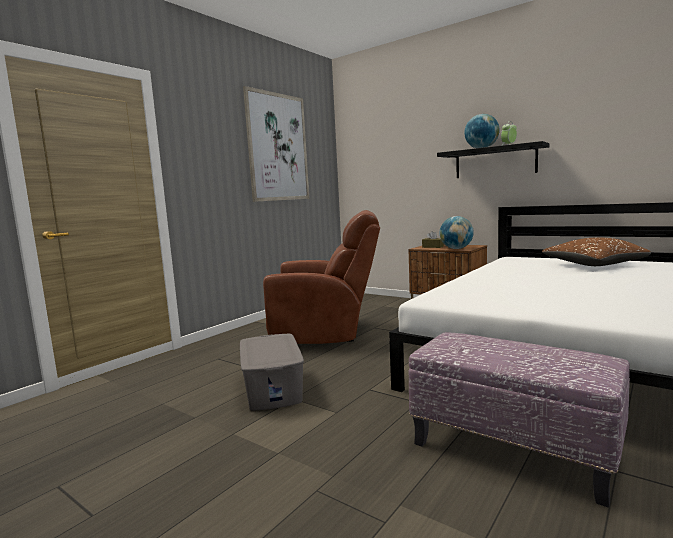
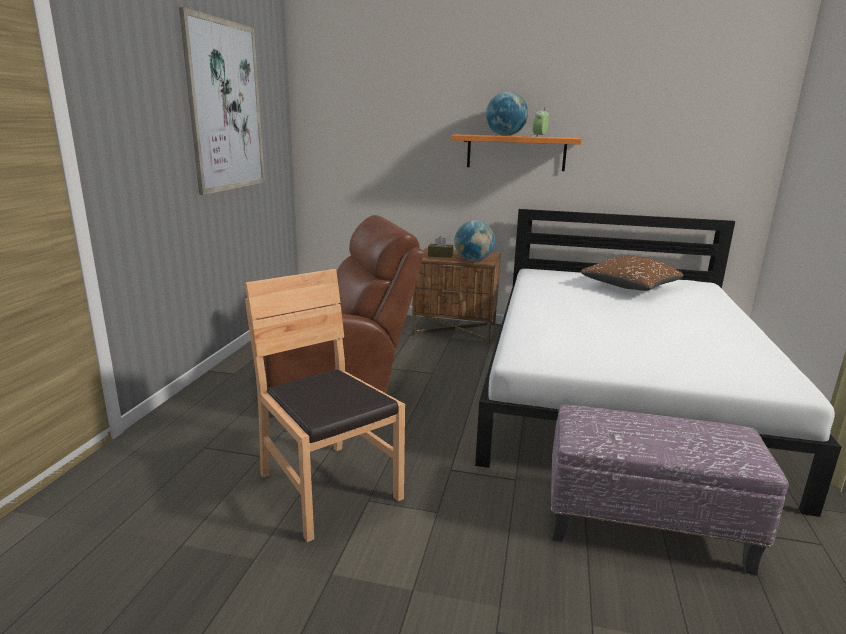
camera: 25 degrees left, 10 degrees up
(273, 388) = (328, 488): grey storage box -> brown chair
(495, 162) = (516, 152): black shelf -> orange shelf

